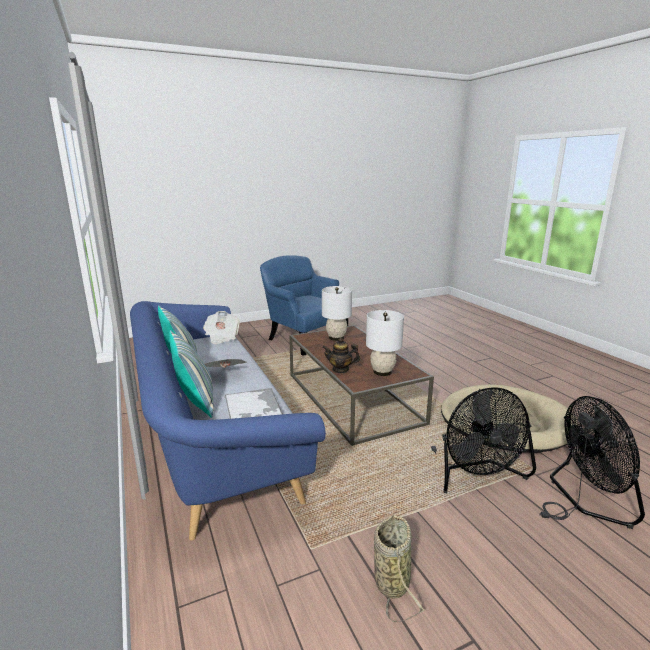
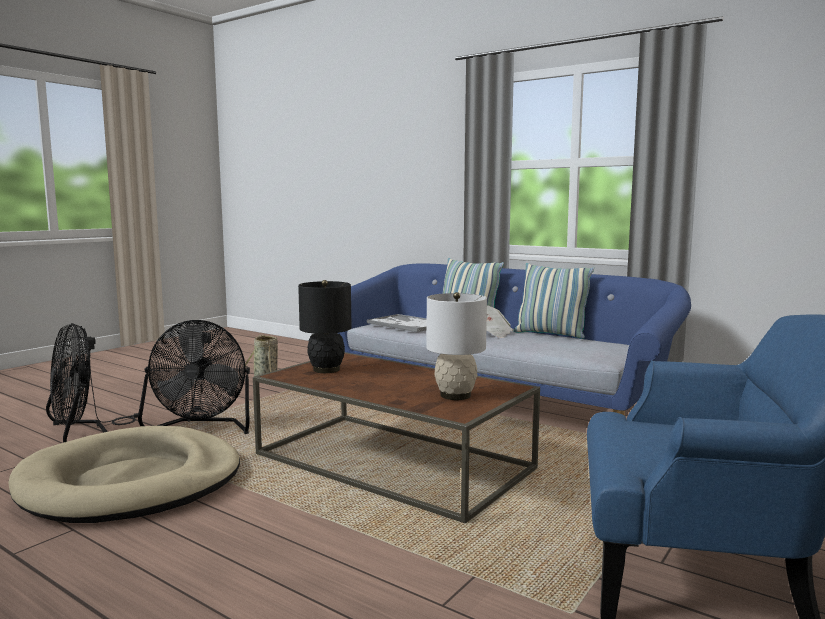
camera: 150 degrees right, 10 degrees down
(222, 337) = (602, 356): newspaper -> none
(340, 369) = (383, 364): teapot -> none
(382, 372) = (326, 370): white table lamp -> black table lamp
(473, 474) = (200, 426): black fan -> black fan turned 135 degrees counterclockwise

